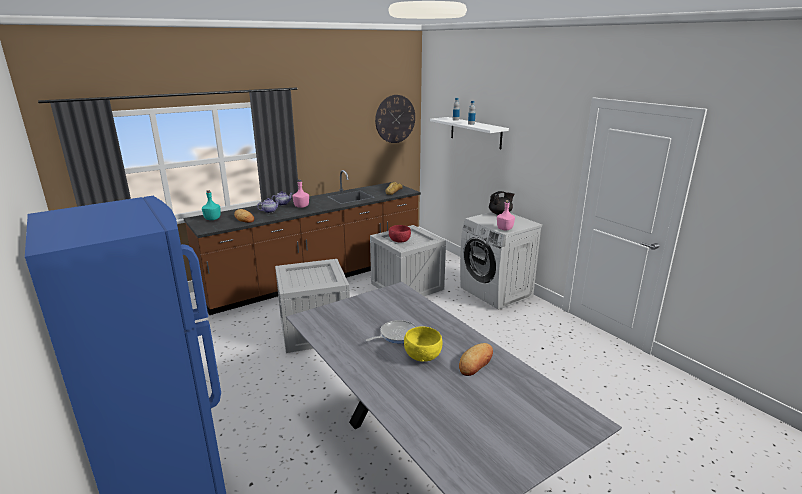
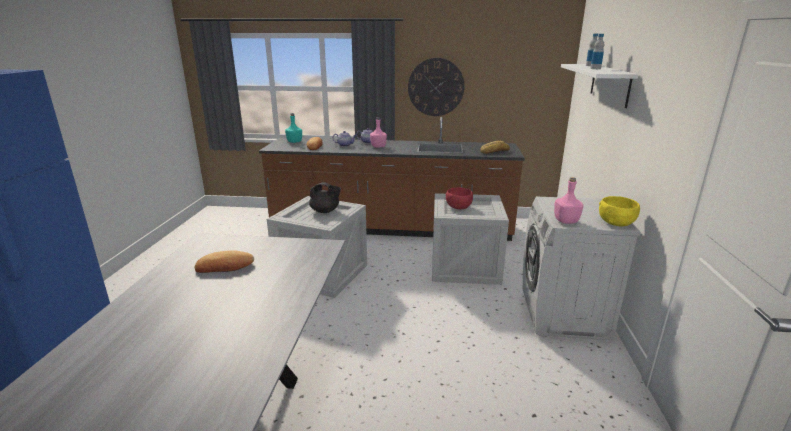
camera: 40 degrees right, 0 degrees up
(395, 119) = (534, 66): wall clock -> wall clock (436, 87)
(396, 335) = (227, 289): frying pan -> none
(422, 355) = (199, 322): yellow bowl -> yellow bowl (616, 223)
(476, 362) = (224, 362): bread -> bread (224, 266)
(500, 214) = (596, 203): black teapot -> black teapot (325, 211)

